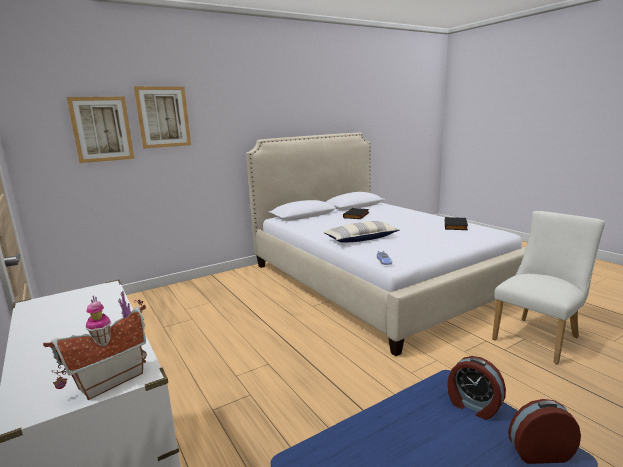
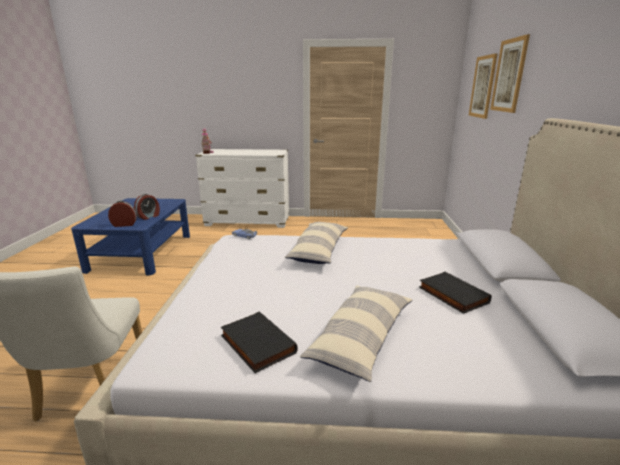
camera: 125 degrees right, 5 degrees up
(416, 218) = (361, 338): none -> pillow
(539, 452) = (94, 223): alarm clock -> alarm clock (149, 216)

